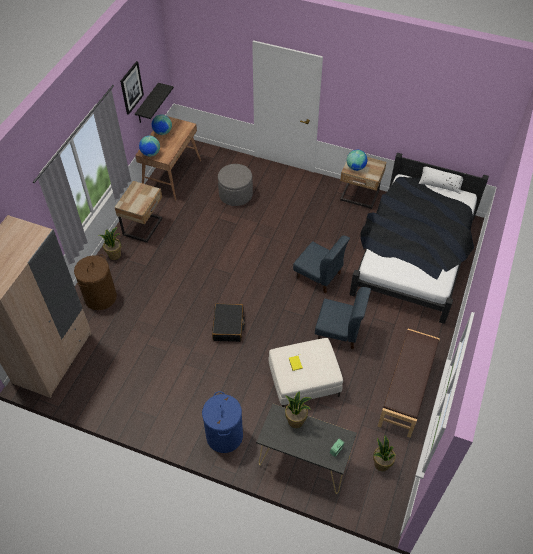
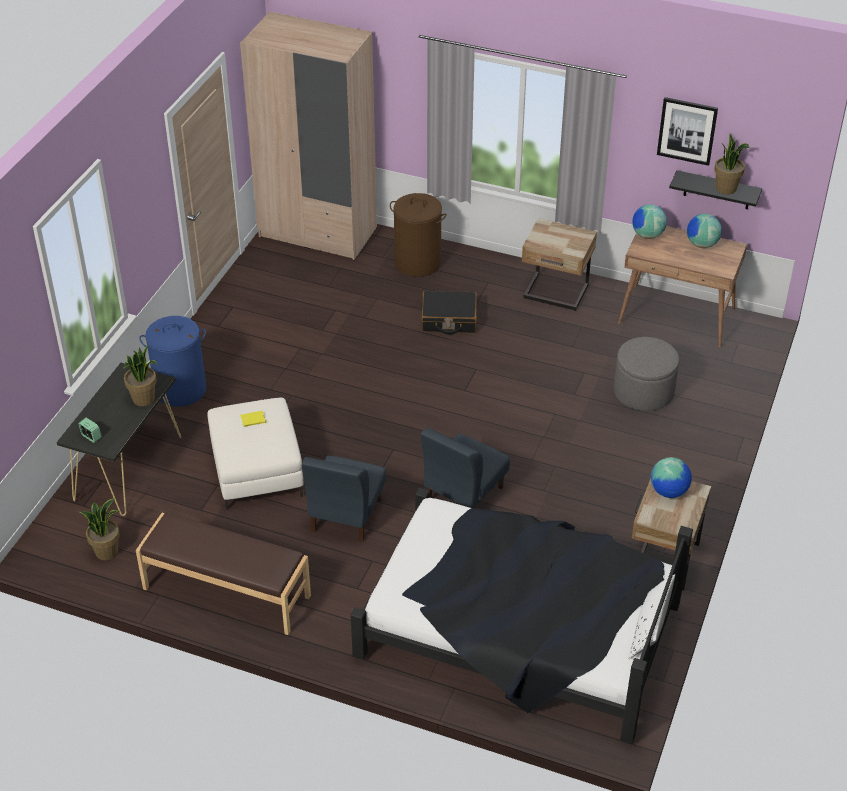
camera: 90 degrees right, 10 degrees down
(115, 255) = (497, 269): potted plant -> potted plant (726, 188)
(228, 326) = (362, 389): black suitcase -> black suitcase (449, 319)

